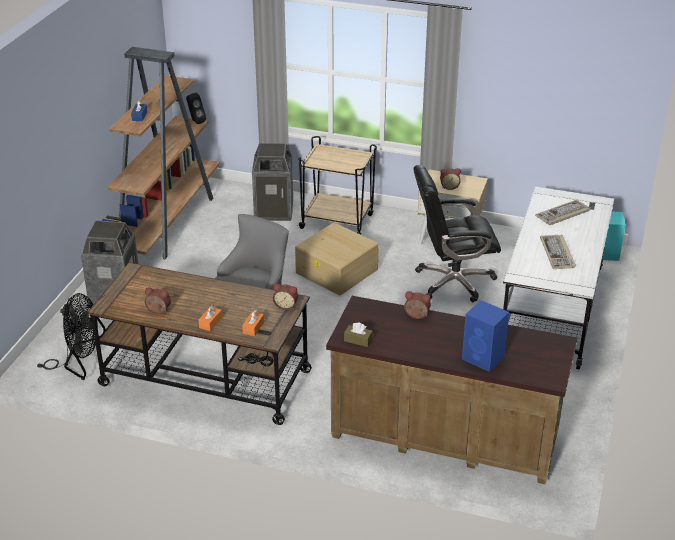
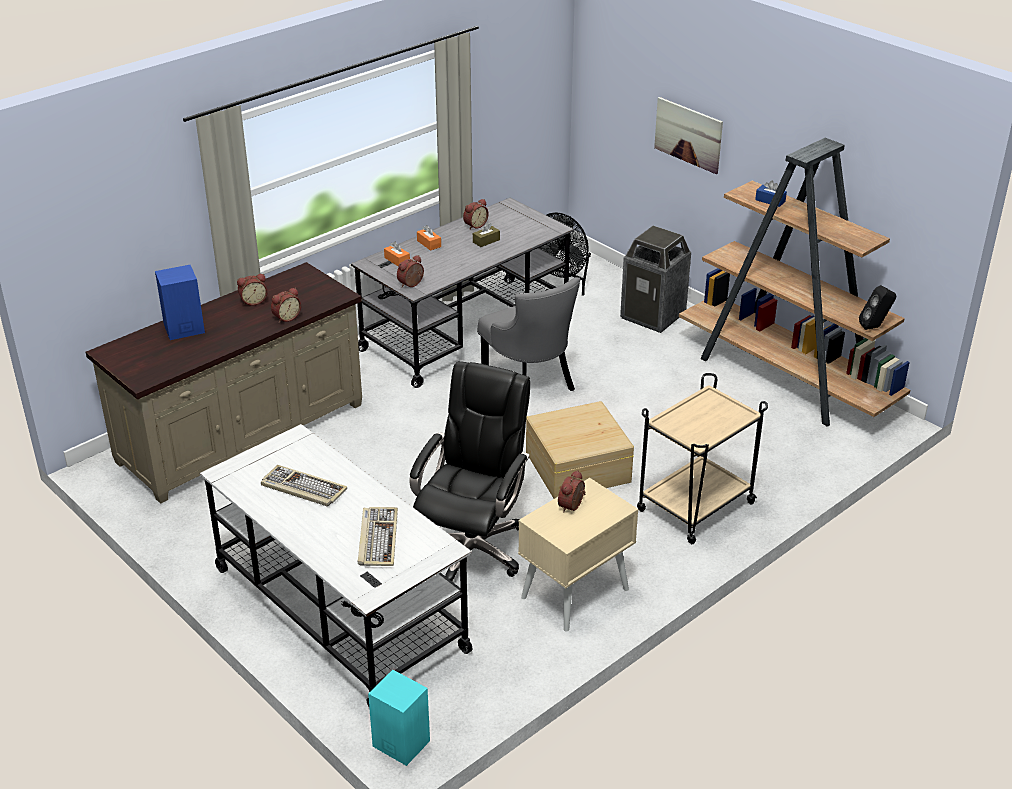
camera: 120 degrees right, 0 degrees up
(50, 159) = (688, 134): none -> picture
(206, 378) = (465, 331): brown desk -> grey desk
(274, 211) = (761, 465): trash can -> none
(358, 340) = (292, 277): brown tissue box -> brown tissue box (486, 241)
(411, 343) = (253, 301): none -> alarm clock

